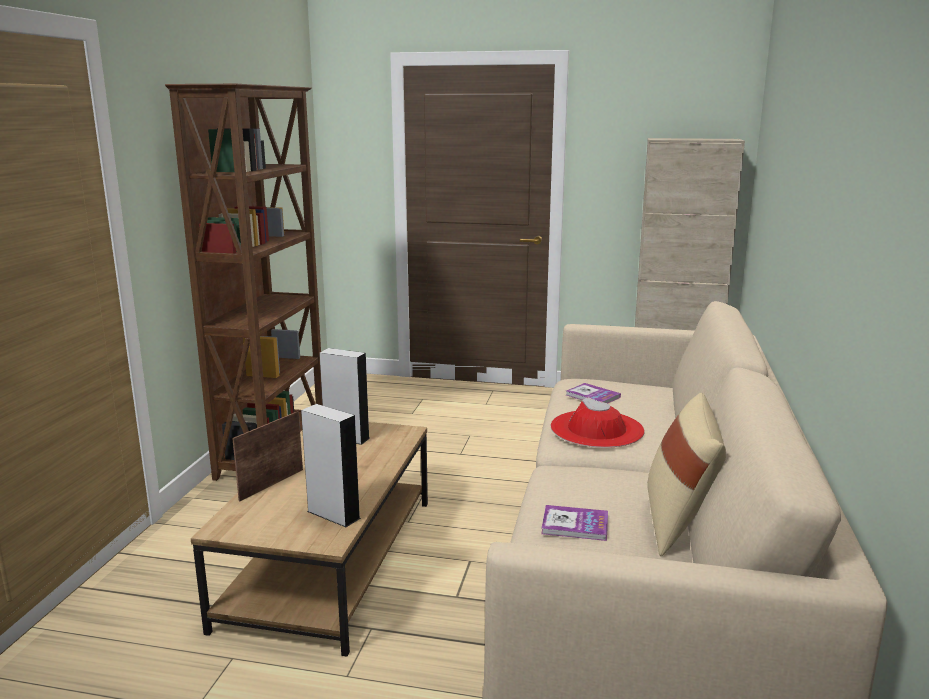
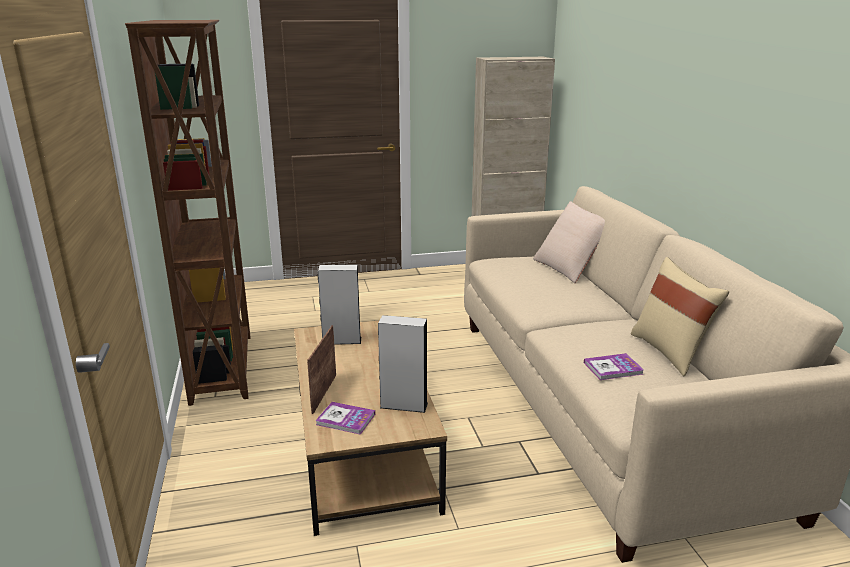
camera: 25 degrees left, 5 degrees up
(592, 396) = (516, 271): book -> book (345, 419)
(597, 429) = (547, 296): red hat -> none
(667, 403) = (570, 268): none -> beige pillow

